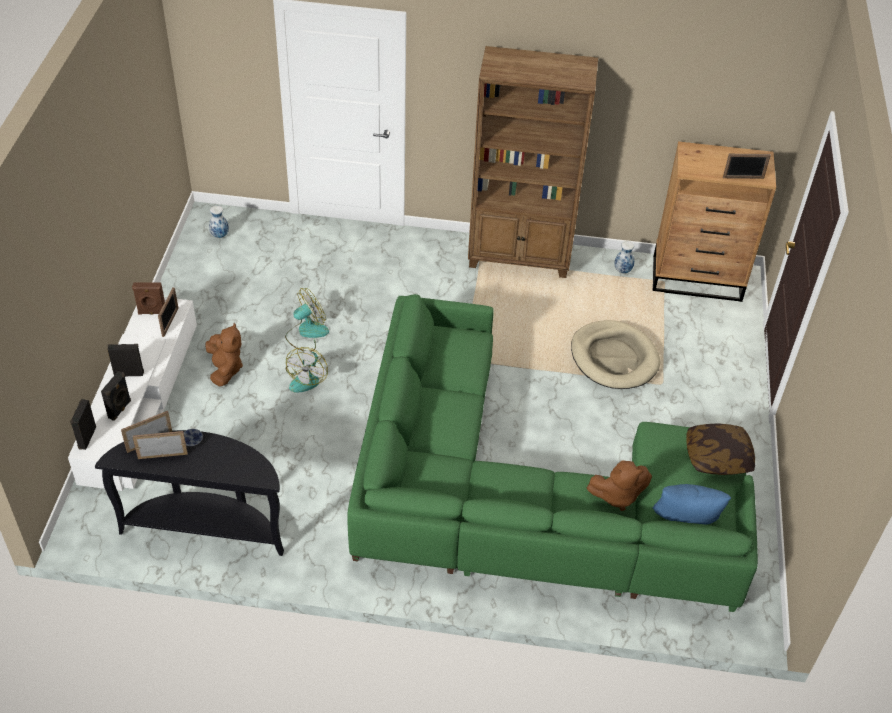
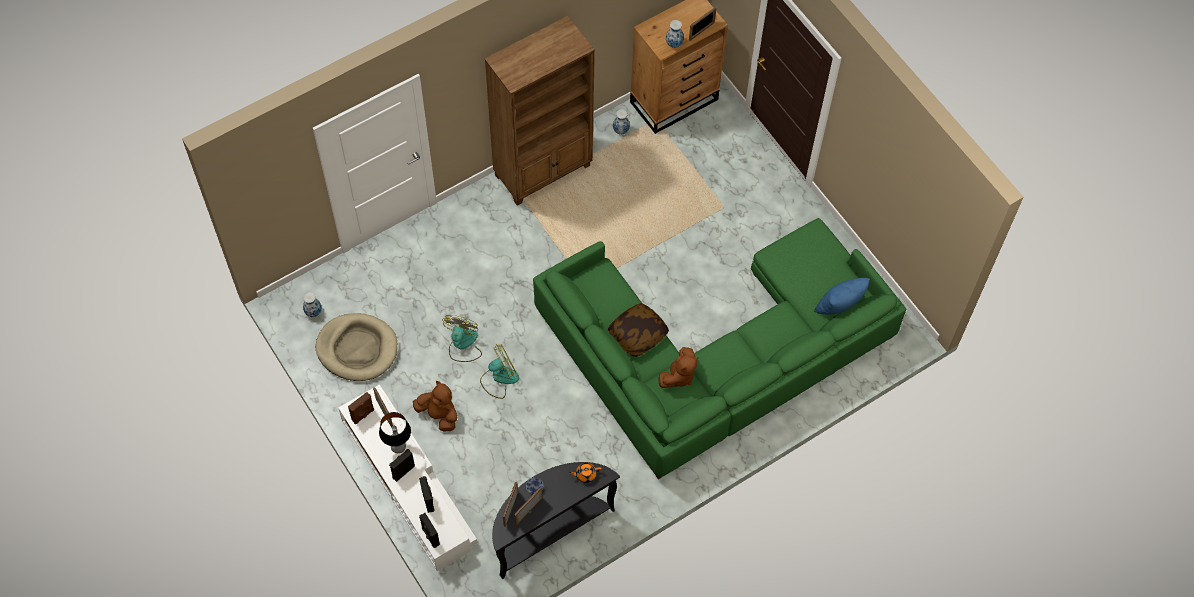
camera: 40 degrees left, 15 degrees up
(148, 352) = (398, 446): none -> table lamp
(249, 464) = (585, 474): none -> orange teapot
(307, 378) = (499, 378): fan -> fan turned 90 degrees counterclockwise
(614, 358) = (677, 209): beige dog bed -> beige dog bed (357, 348)
(617, 495) = (788, 318): brown plush toy -> brown plush toy (678, 376)
(704, 172) = (674, 44): none -> vase
(717, 457) = (820, 246): pillow -> pillow (637, 334)

